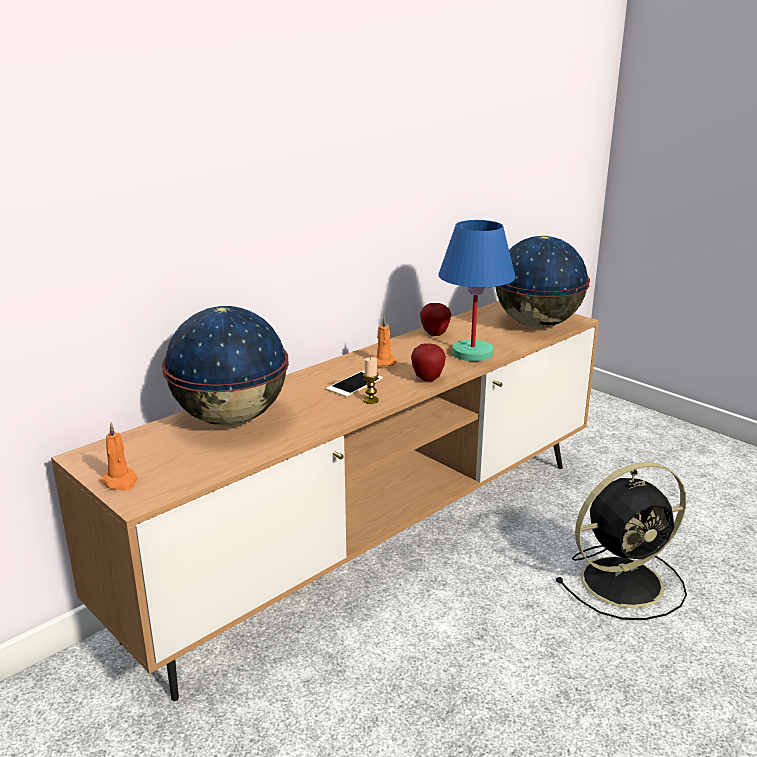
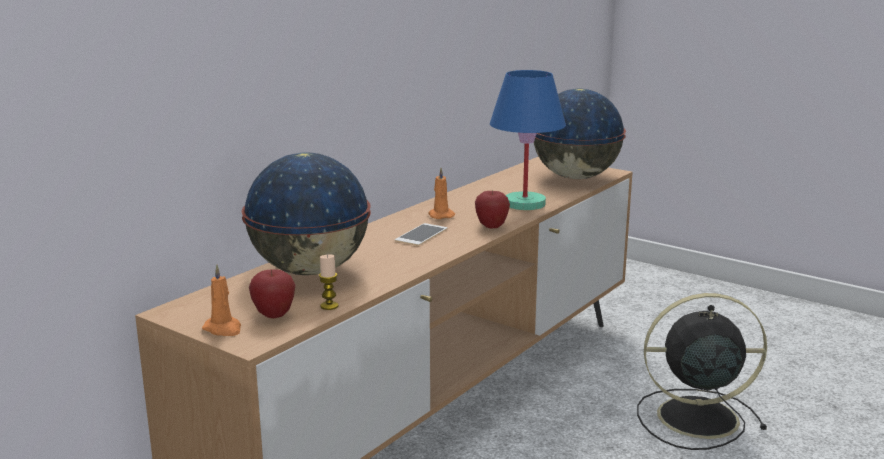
camera: 10 degrees left, 5 degrees down
(370, 400) = (444, 247): candle -> candle (329, 306)
(435, 334) = (480, 190): apple -> apple (274, 315)
(625, 581) = (693, 418): black fan -> black fan turned 150 degrees counterclockwise

